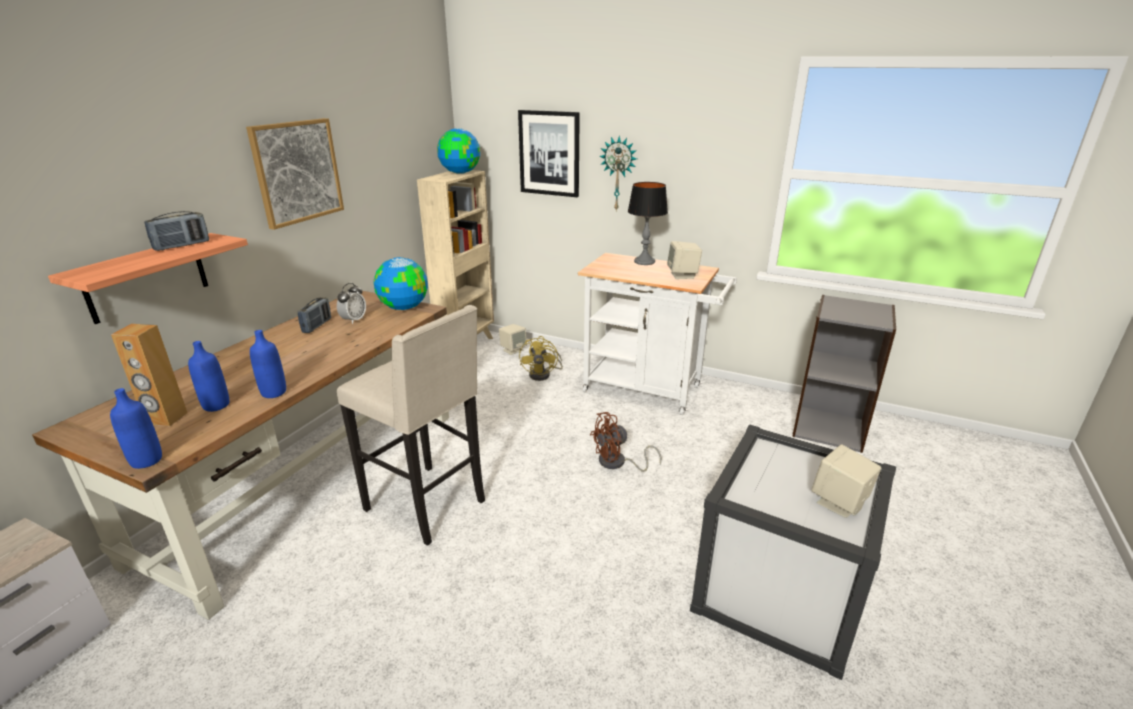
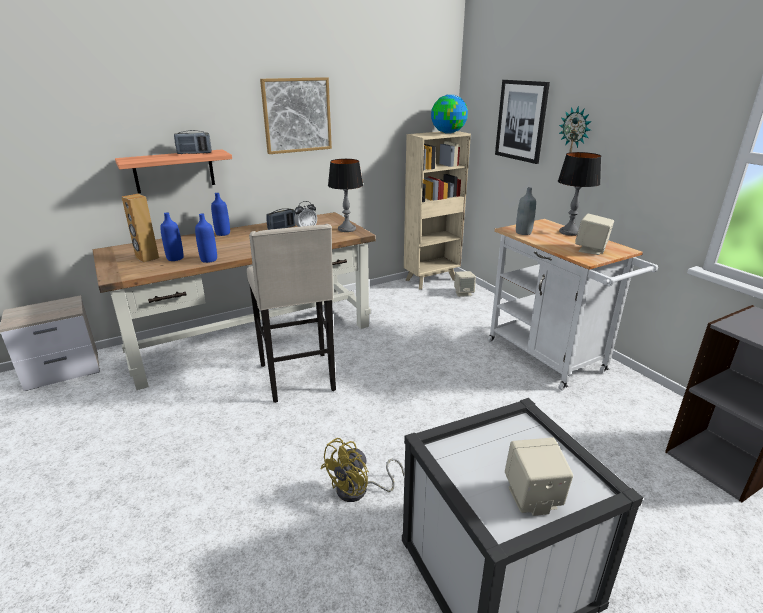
camera: 35 degrees right, 0 degrees up
(146, 460) = (113, 276): blue bottle -> blue bottle (223, 233)
(403, 307) = (346, 229): globe -> table lamp
(543, 374) = (469, 318): yellow fan -> yellow fan (359, 490)
(608, 270) = (523, 232): none -> grey bottle
(617, 463) = (460, 405): brown fan -> none

